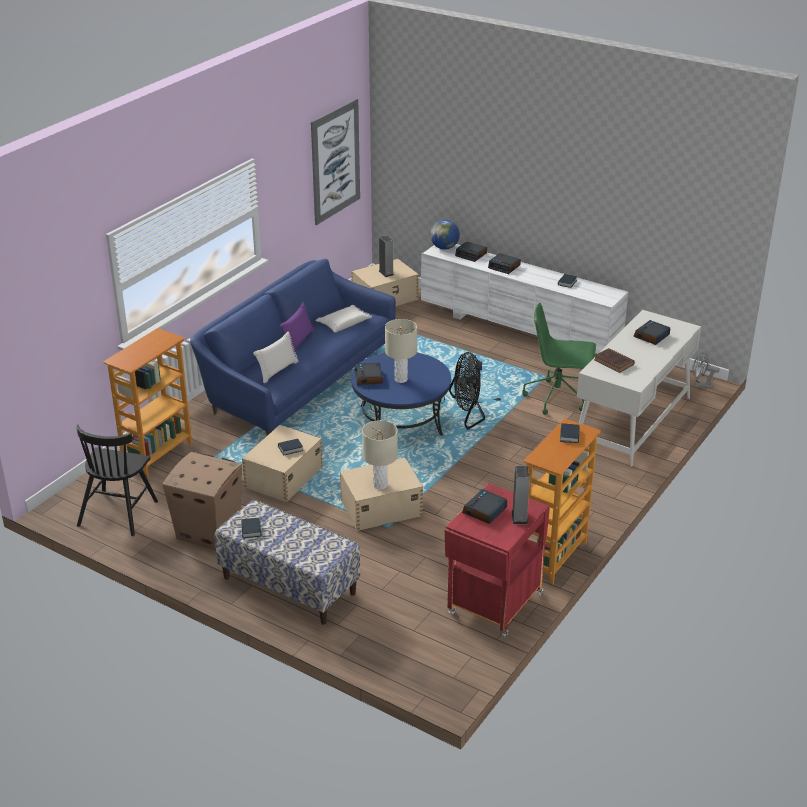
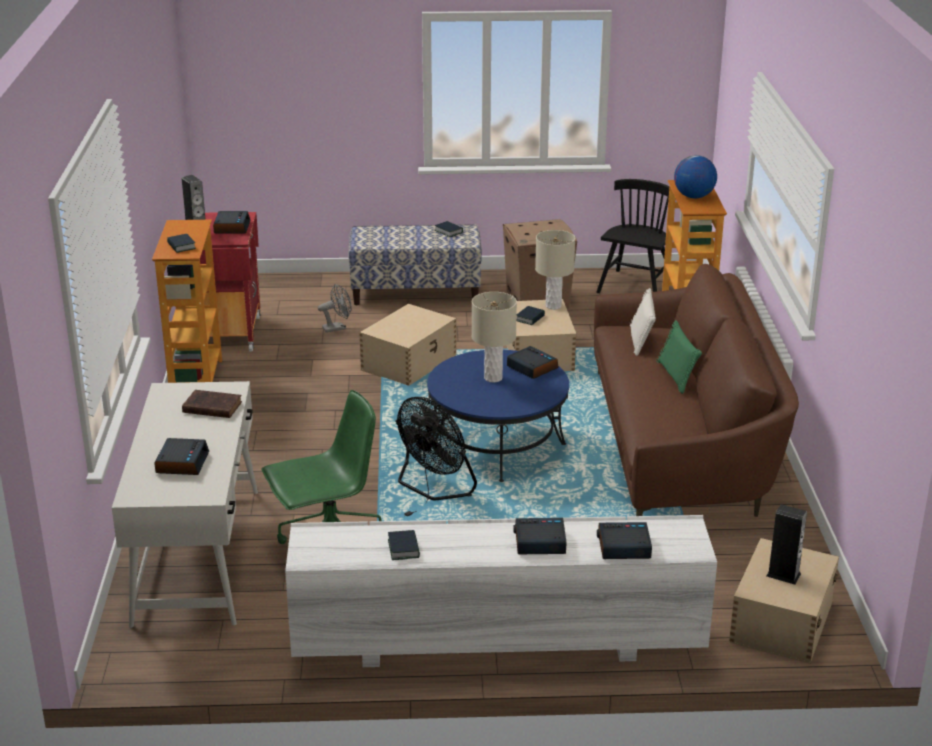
camera: 145 degrees right, 5 degrees down
(119, 510) = (635, 288): black chair -> black chair turned 45 degrees clockwise
(297, 382) = (680, 443): blue sofa -> brown sofa
(298, 341) = (677, 376): purple pillow -> green pillow
(335, 161) = (885, 345): picture -> none
(344, 322) = (668, 420): white pillow -> none
(380, 485) = (401, 319): beige table lamp -> beige table lamp (553, 306)
(444, 248) = (685, 544): globe -> globe (693, 196)
(701, 385) = (119, 658): grey fan -> grey fan (337, 328)

